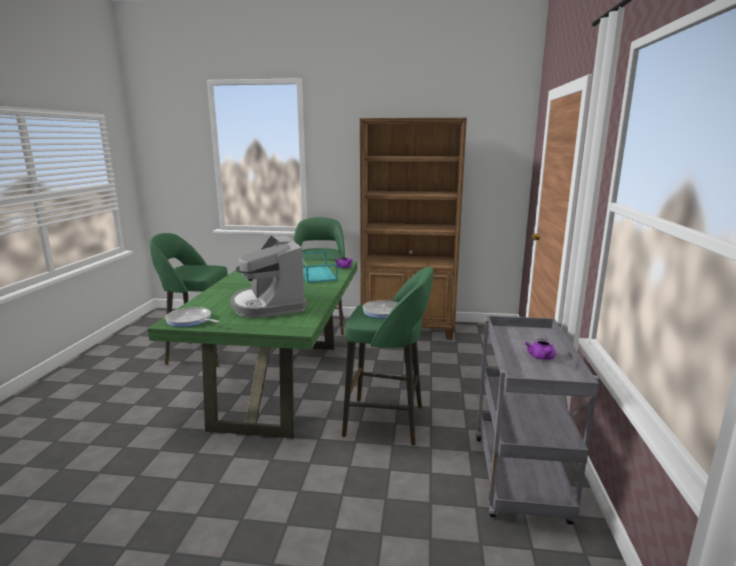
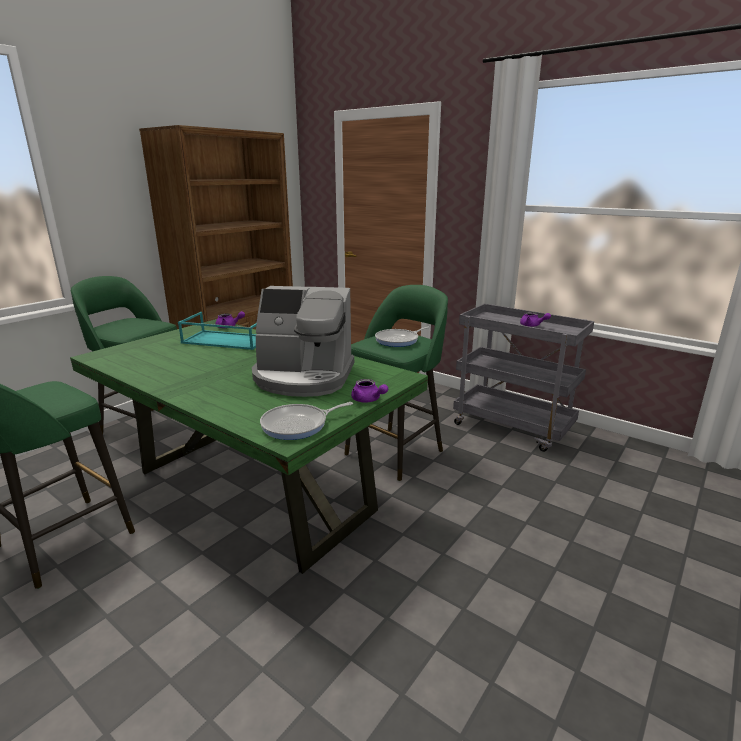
camera: 60 degrees left, 5 degrees up
(243, 328) = (368, 400): none -> purple teapot

